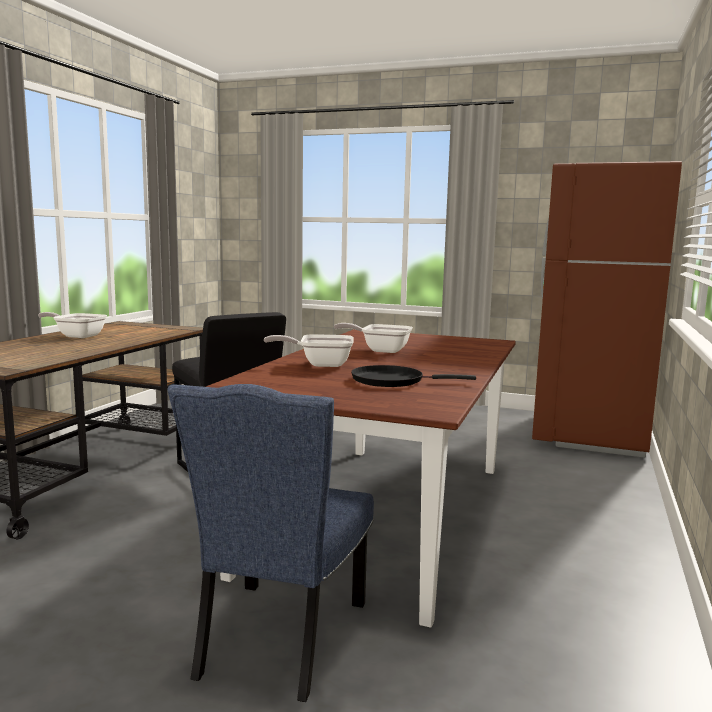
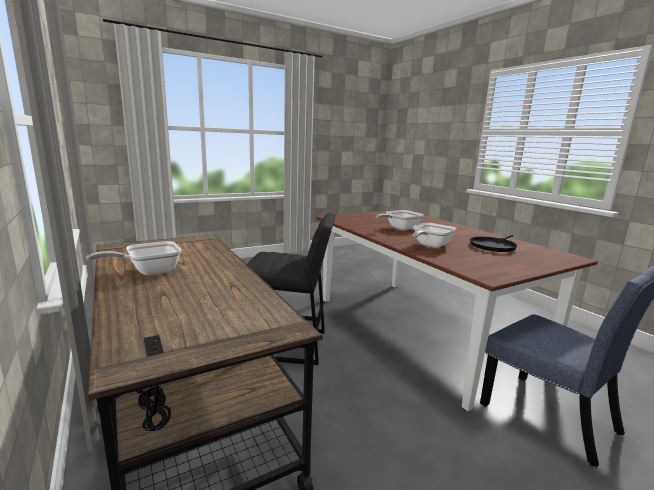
camera: 50 degrees left, 5 degrees up
(588, 434) = (376, 253): brown fridge -> none

